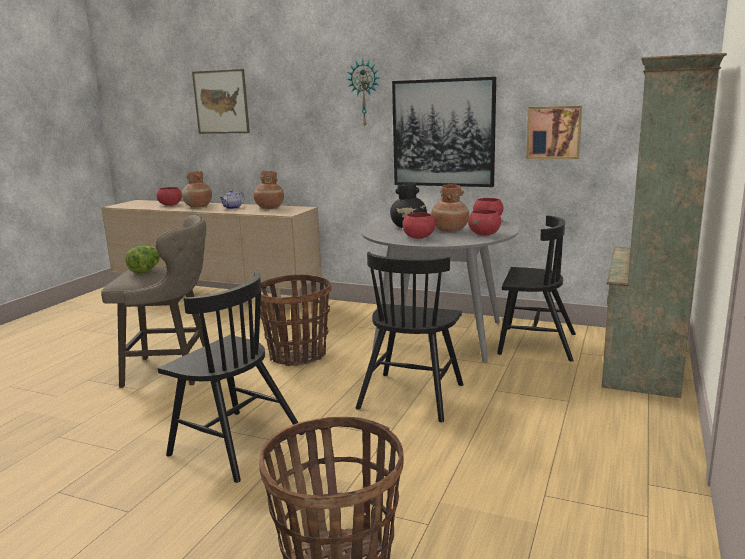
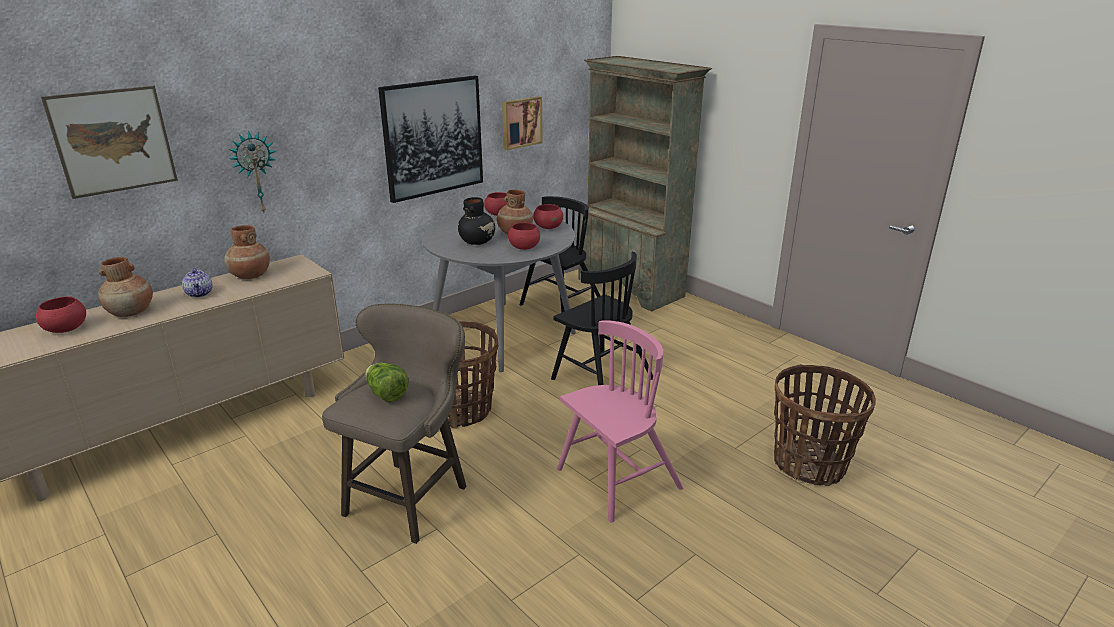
camera: 65 degrees left, 10 degrees up
(231, 442) = (613, 481): black chair -> pink chair
(364, 93) = (345, 104): wall clock -> wall clock (255, 172)

